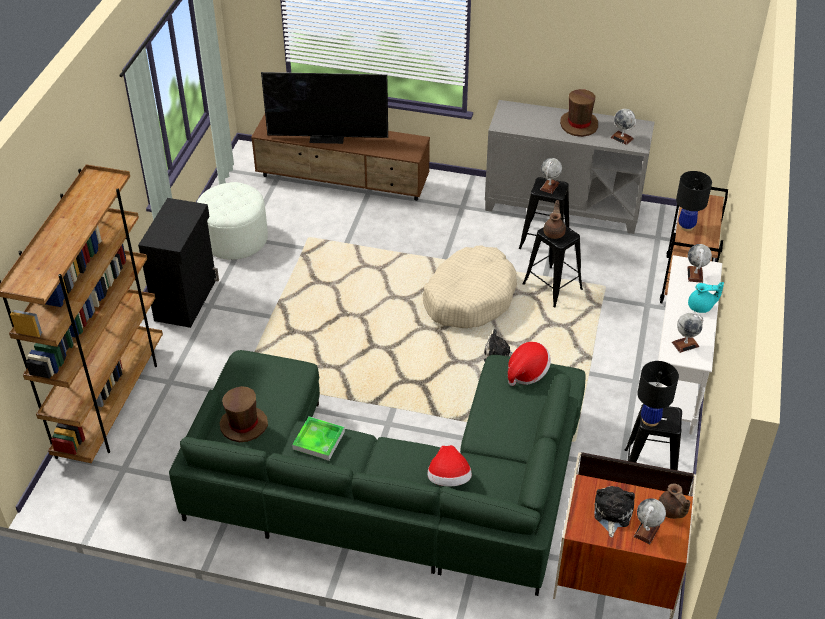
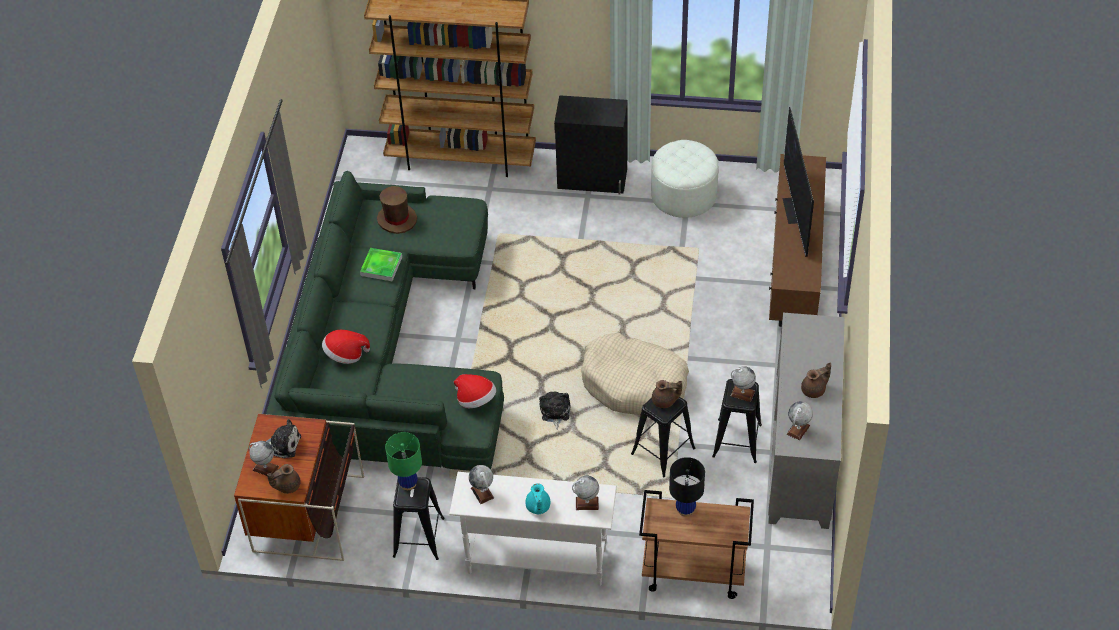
camera: 85 degrees right, 5 degrees up
(579, 124) = (814, 390): brown hat -> brown teapot
(650, 419) = (408, 483): black table lamp -> green table lamp

